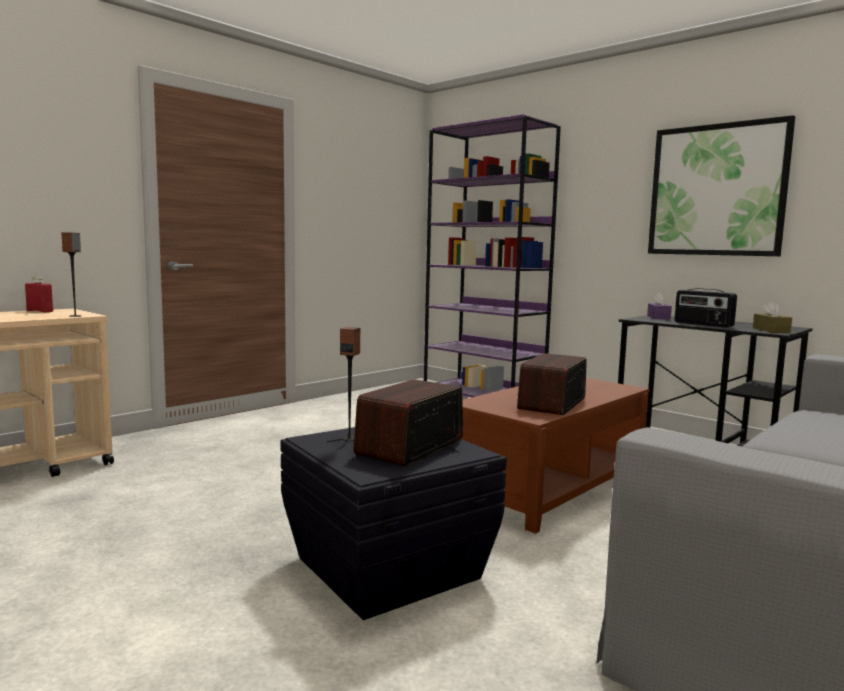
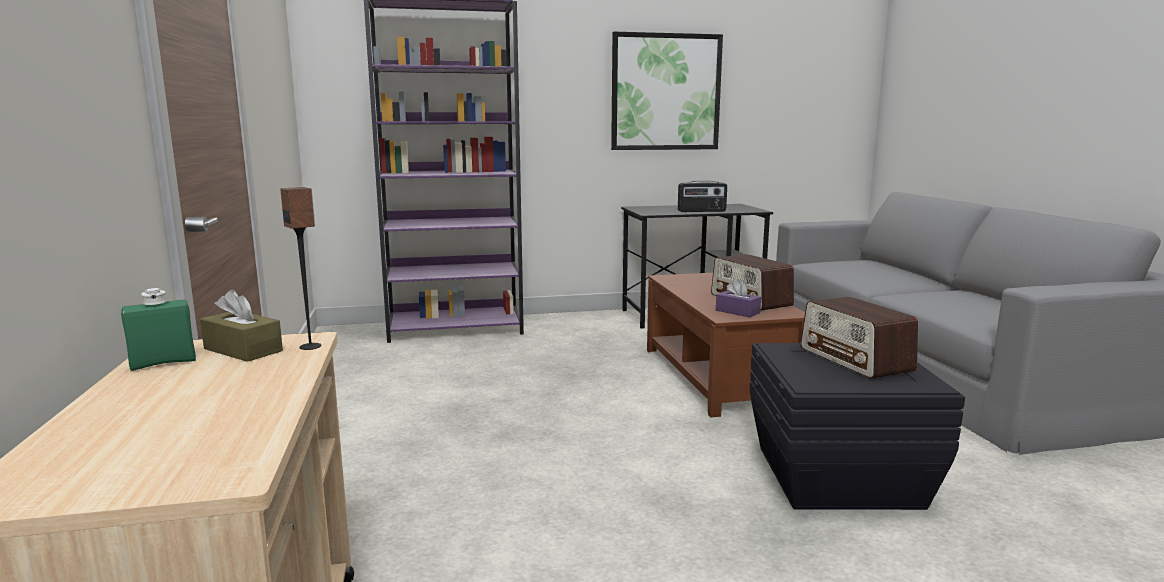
camera: 55 degrees left, 5 degrees up
(40, 311) = (163, 363): red bottle -> green bottle
(349, 439) = (818, 372): speaker -> none
(658, 317) = (646, 209): purple tissue box -> purple tissue box (737, 312)
(771, 330) = (747, 209): brown tissue box -> brown tissue box (243, 350)

